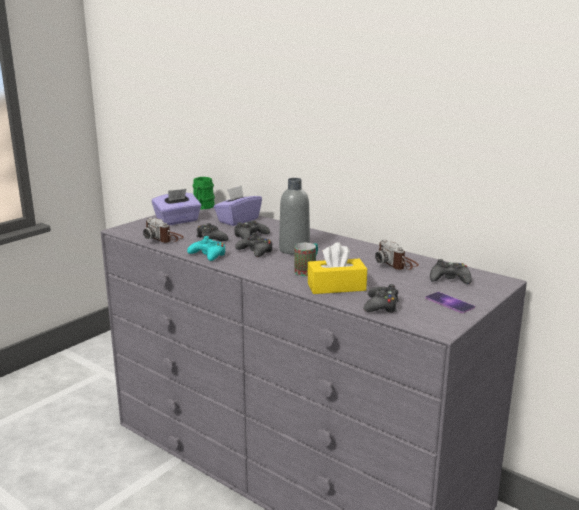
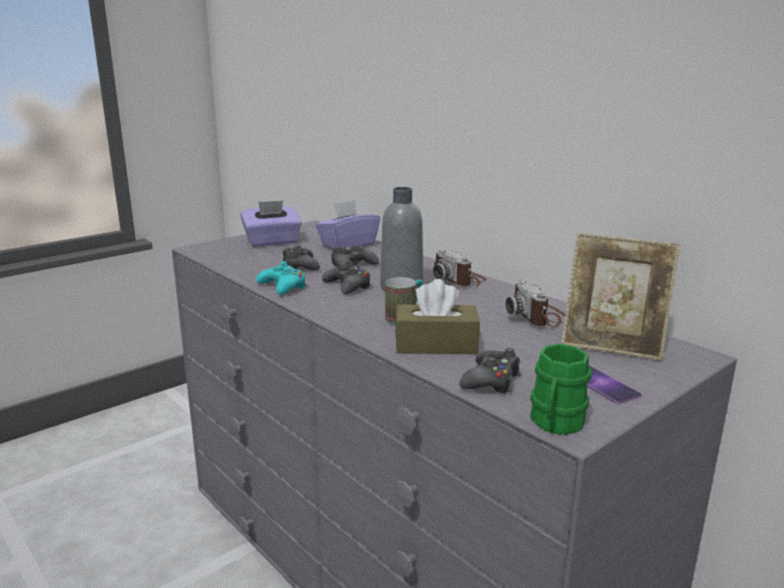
camera: 10 degrees right, 0 degrees up
(164, 238) = (241, 262): camera -> camera (459, 279)
(202, 207) = (313, 227): green mug -> green mug (555, 424)
(336, 287) = (436, 344): yellow tissue box -> brown tissue box
(449, 279) = (612, 346): black game controller -> picture frame

